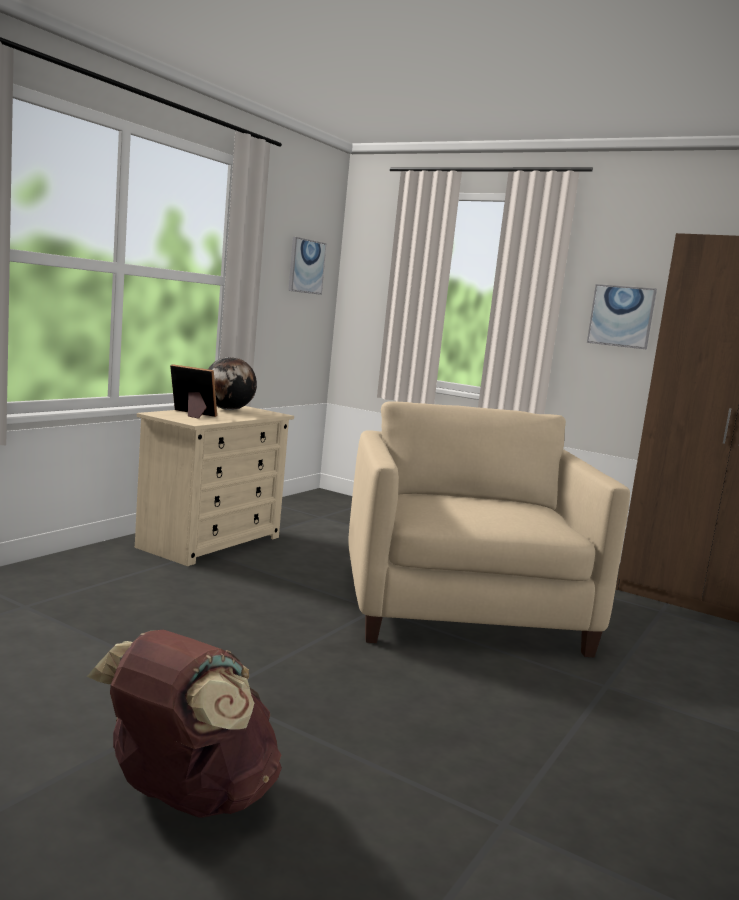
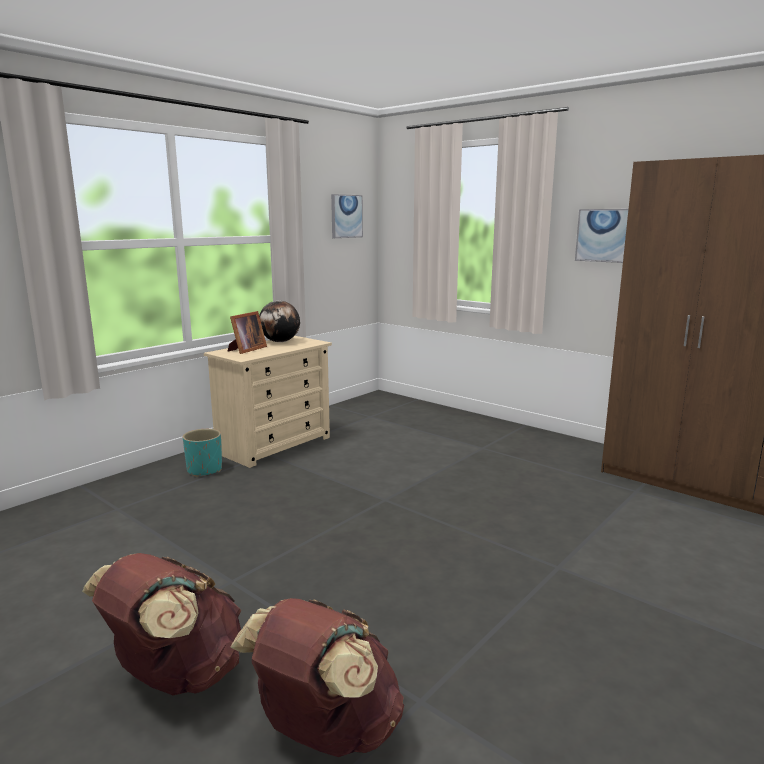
camera: 10 degrees right, 5 degrees up
(128, 566) = (204, 470): none -> turquoise planter
(191, 414) = (246, 350): picture frame -> picture frame turned 90 degrees clockwise
(402, 857) = (325, 731): none -> brown backpack
(463, 611) = (457, 499): beige armchair -> none

